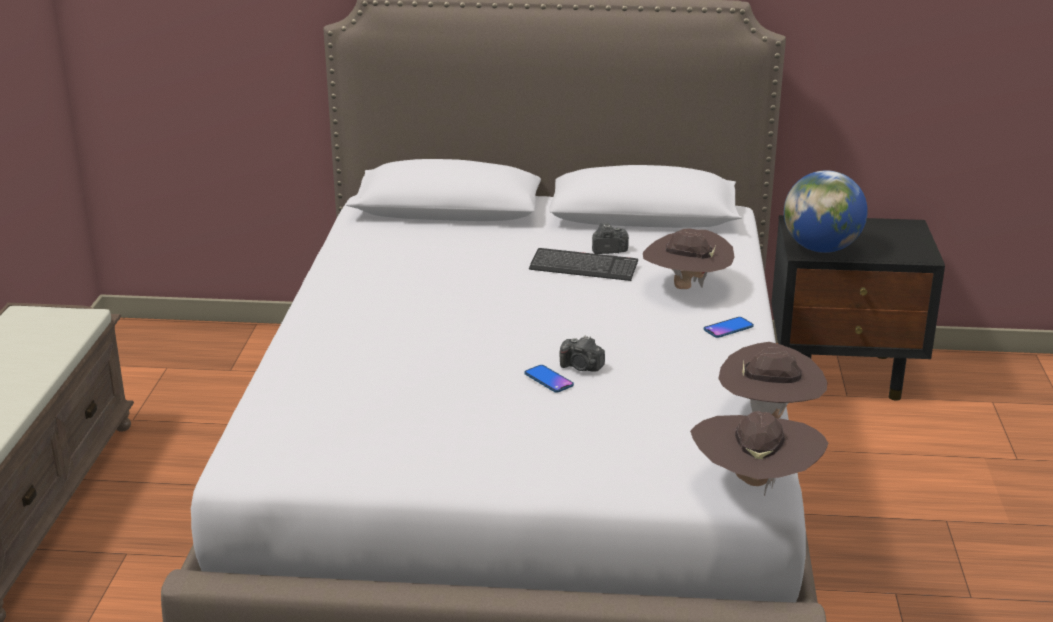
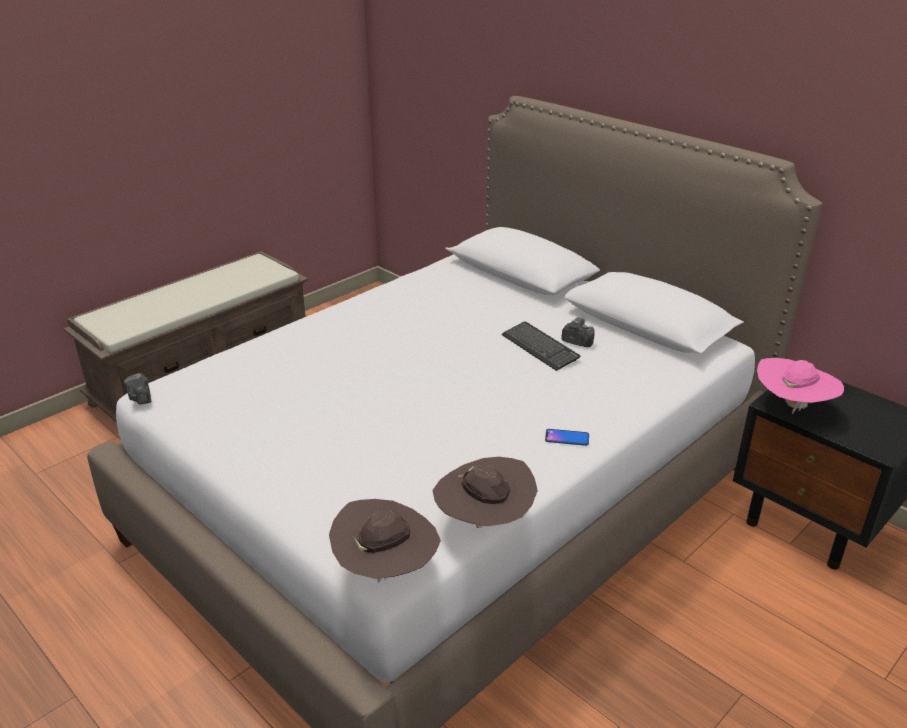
camera: 40 degrees right, 5 degrees up
(548, 380) = (386, 419): phone -> none
(581, 367) = (421, 420): camera -> camera (141, 397)
(686, 288) = (587, 392): brown hat -> none
(821, 249) = (792, 406): globe -> pink hat

